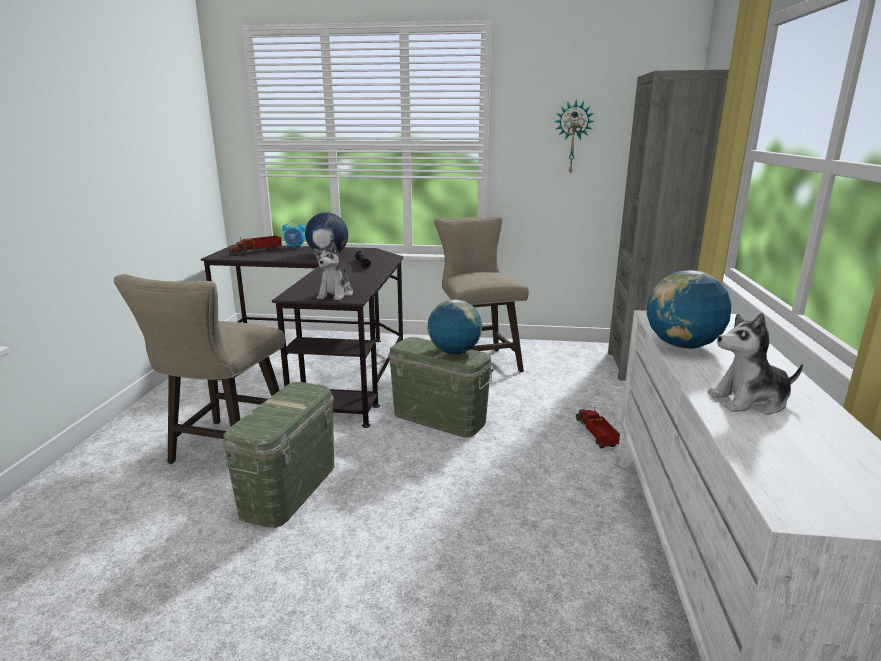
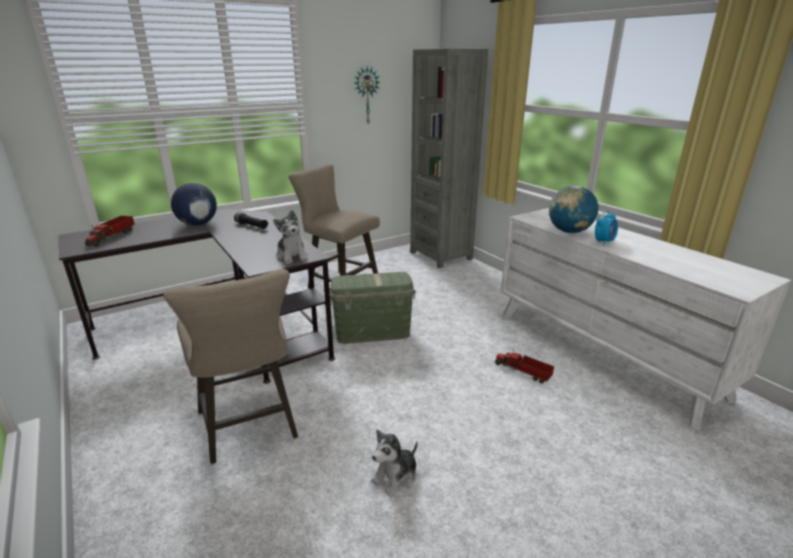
camera: 40 degrees left, 5 degrees up
(289, 489) = (346, 426): green storage box -> none
(295, 247) = (144, 224): alarm clock -> alarm clock (604, 242)
(454, 352) = (383, 277): globe -> none
(595, 434) = (471, 305): toy truck -> toy truck (523, 372)
(749, 401) = (644, 251): plush toy -> plush toy (396, 477)

